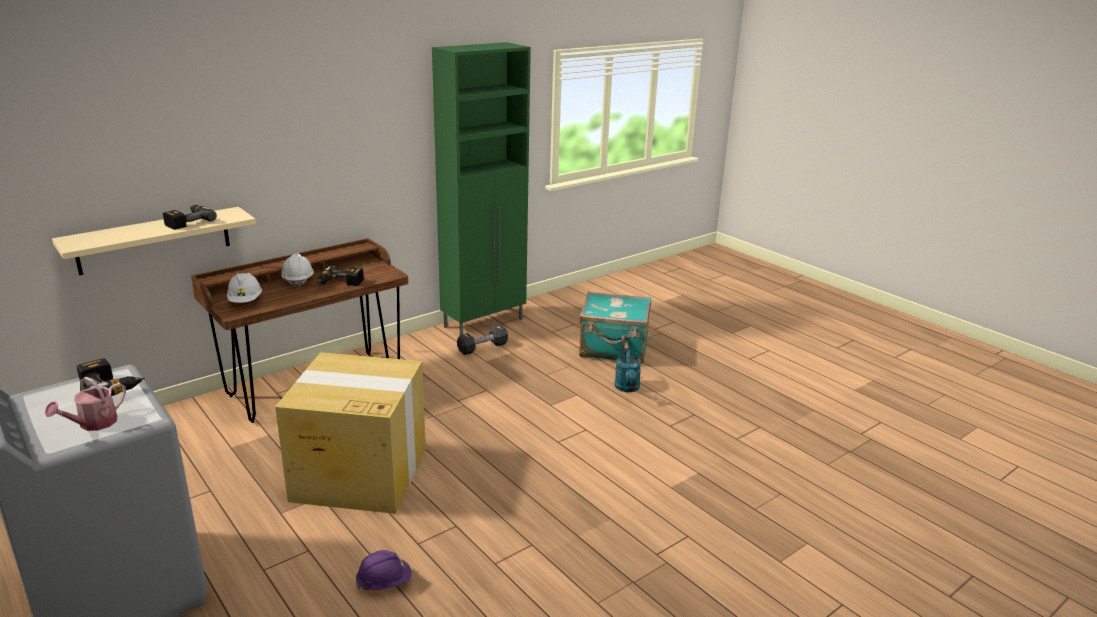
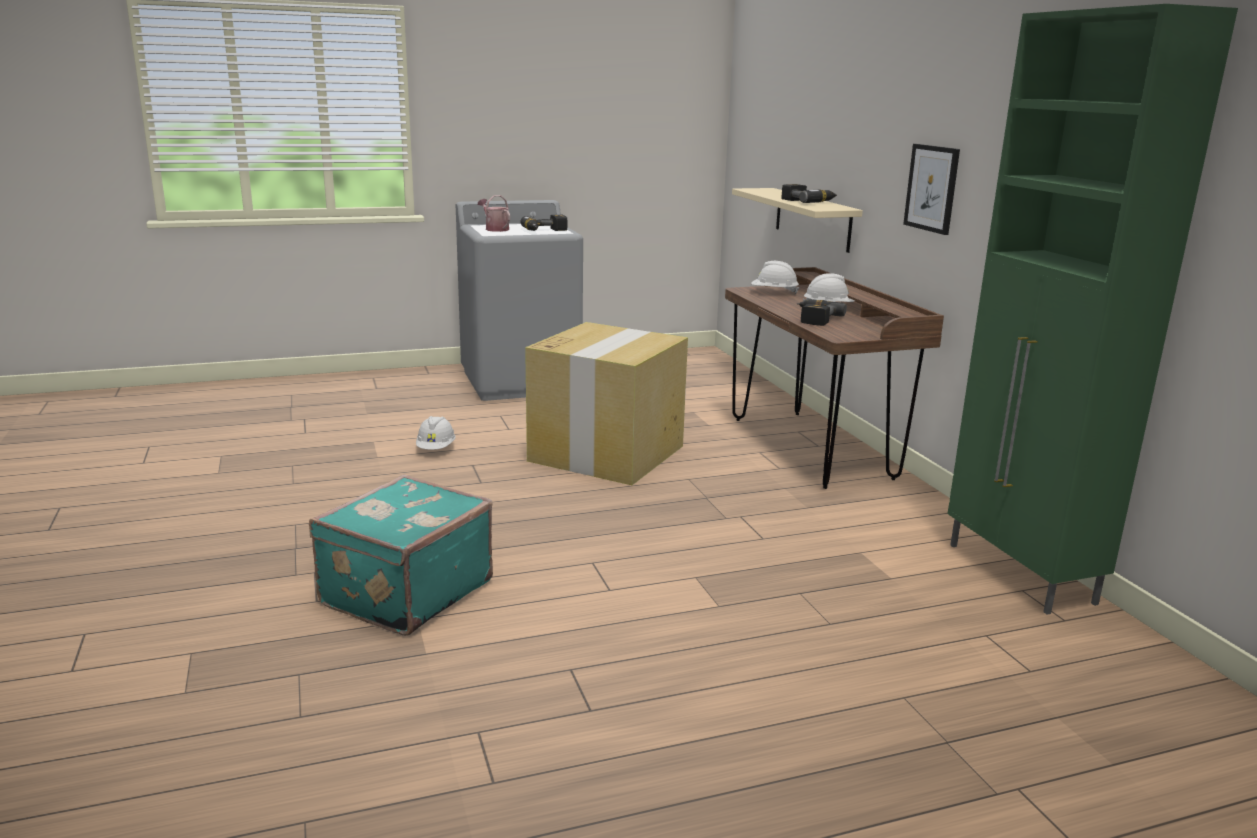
camera: 110 degrees right, 5 degrees down
(321, 166) = (932, 188): none -> picture
(384, 582) = (436, 449): purple hard hat -> white hard hat
(482, 348) = (910, 557): black dumbbell -> none
(614, 349) = (898, 692): turquoise suitcase -> turquoise suitcase (404, 592)
(627, 388) = (721, 661): turquoise watering can -> none

